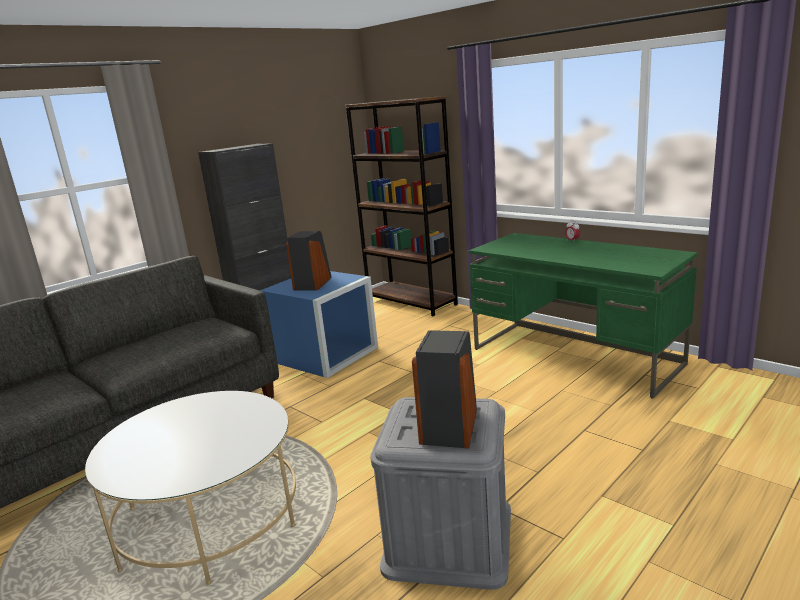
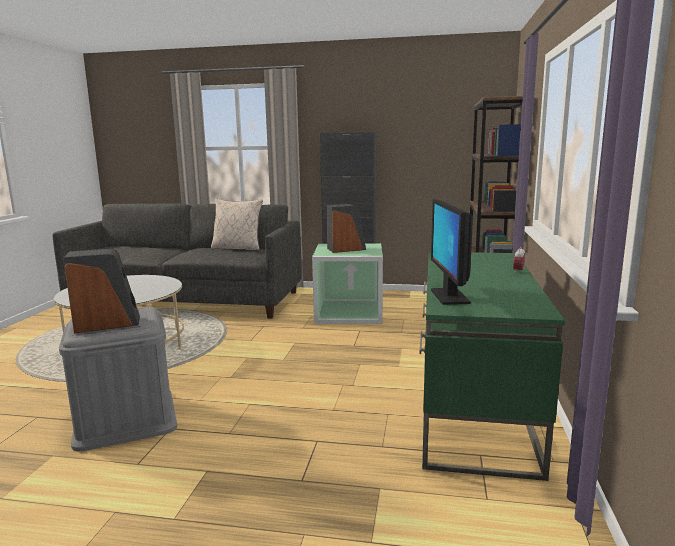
camera: 55 degrees right, 5 degrees down
(164, 333) = (237, 248): none -> beige pillow
(325, 355) = (348, 313): blue storage box -> green storage box
(622, 265) = (449, 296): none -> monitor

